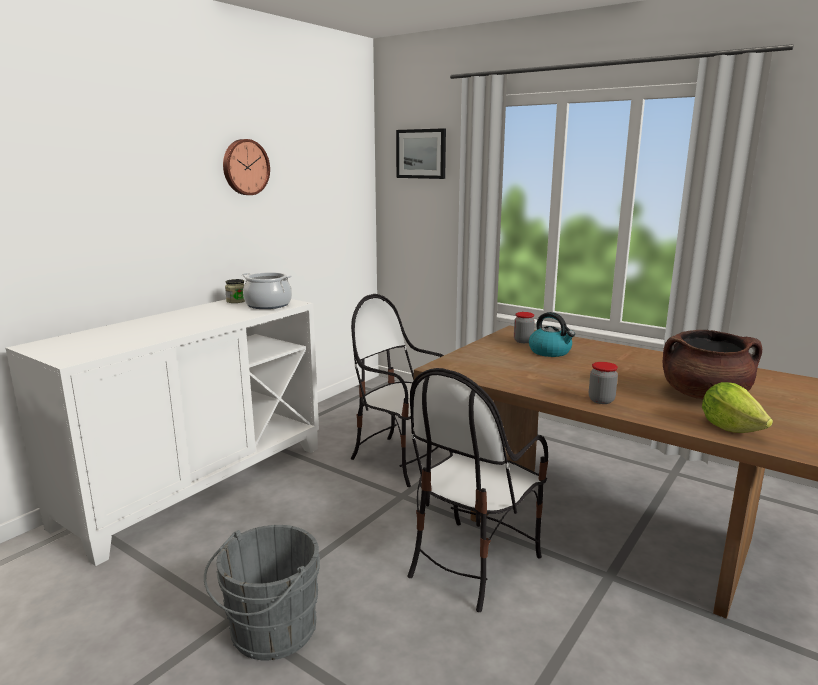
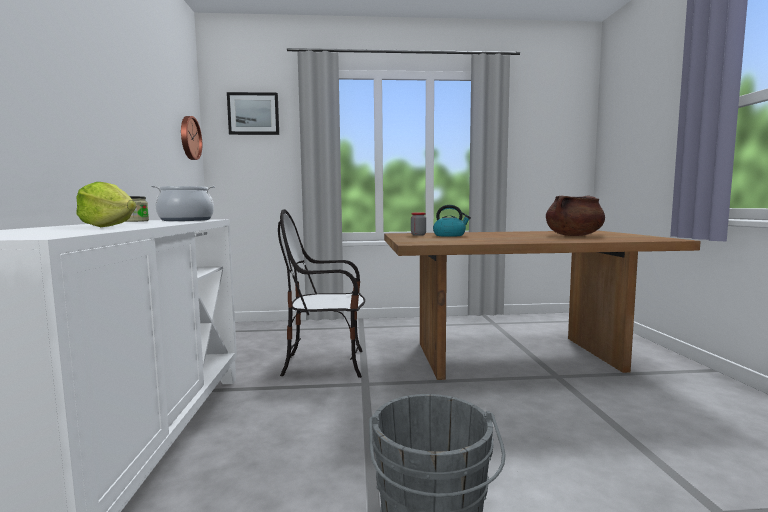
camera: 40 degrees left, 10 degrees down
(245, 167) = (120, 79): wall clock -> wall clock (189, 138)
(472, 563) = (482, 401): chair -> none
(601, 400) = (545, 240): jar -> none
(730, 428) = (624, 239): lettuce -> lettuce (108, 226)

